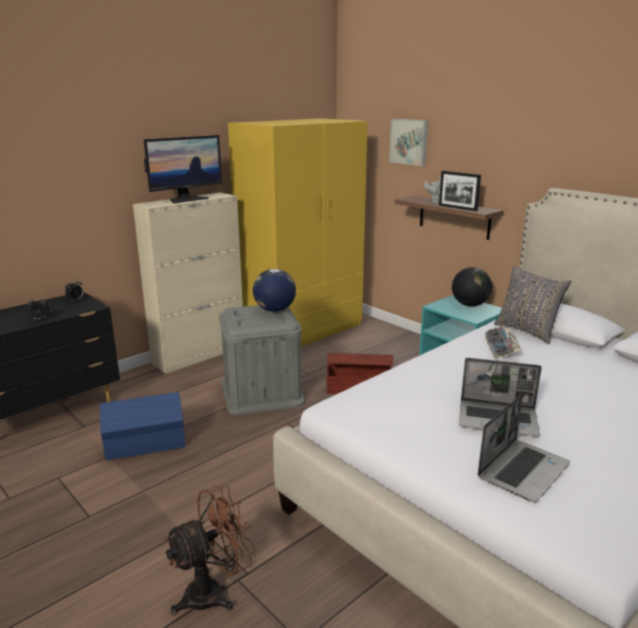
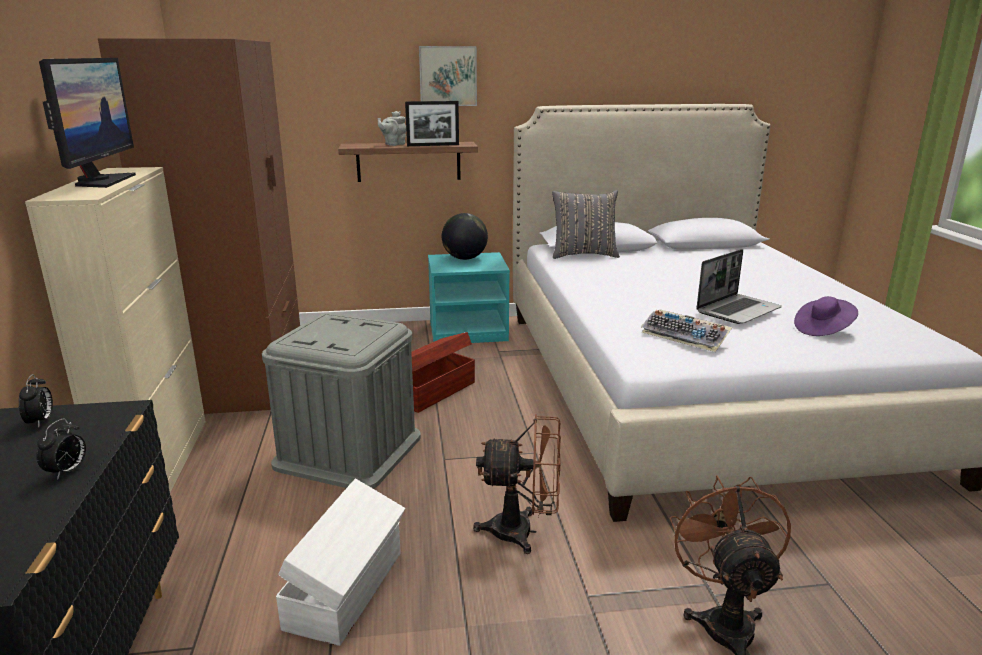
camera: 55 degrees left, 0 degrees up
(146, 445) = (347, 589): blue storage box -> white storage box
(239, 478) = (523, 532): none -> brown fan
(274, 310) = (340, 321): globe -> none
(302, 331) = (244, 372): yellow wardrobe -> brown wardrobe
(409, 141) = (322, 71): picture -> picture (448, 76)
(502, 348) = (604, 271): keyboard -> keyboard (686, 337)
(522, 470) = (823, 329): laptop -> purple hat

